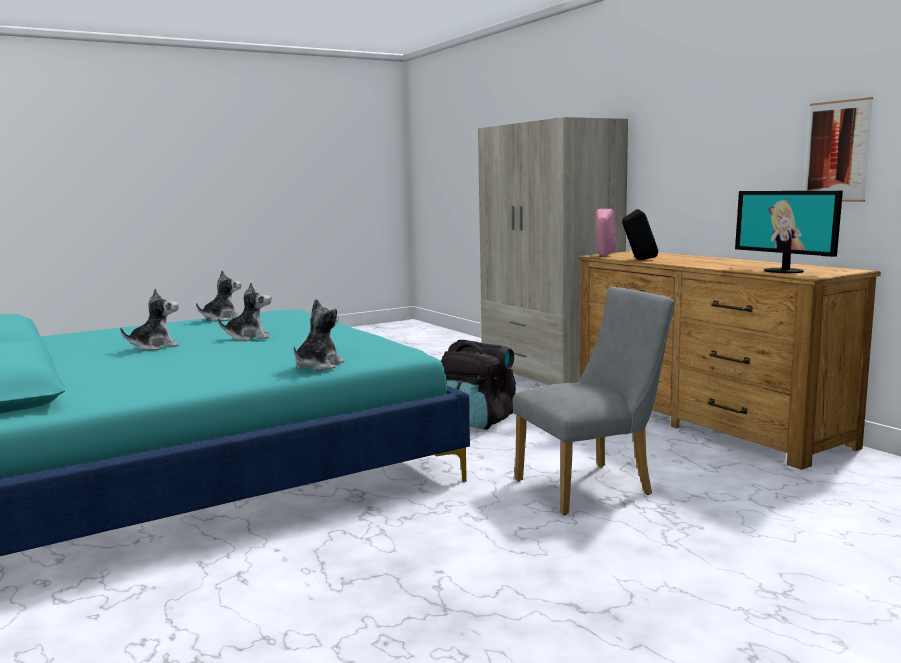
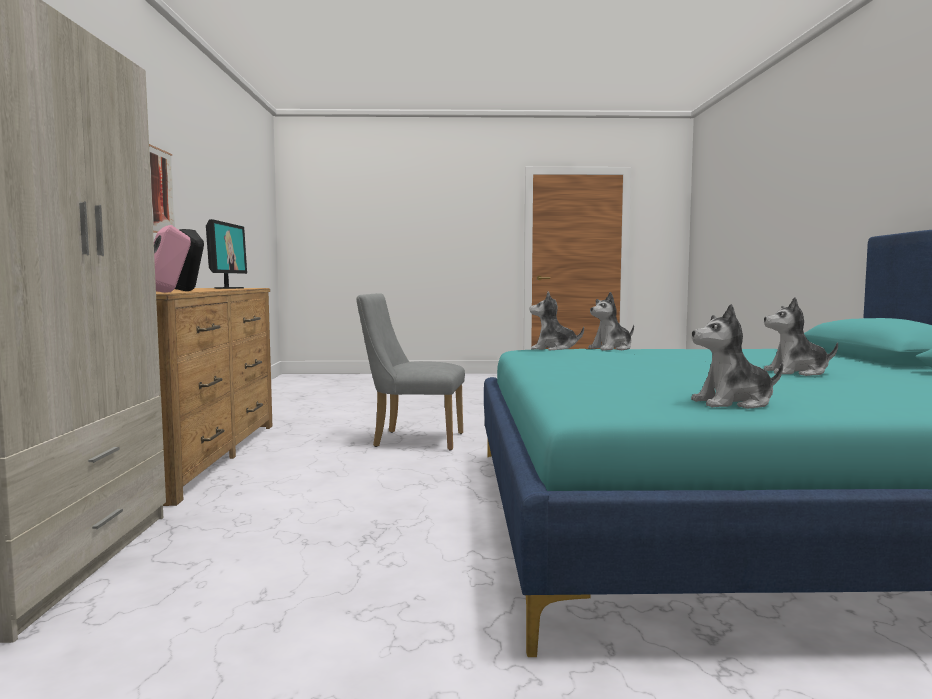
camera: 150 degrees left, 5 degrees down
(249, 337) = (673, 373): plush toy -> plush toy (553, 349)
(478, 421) = (370, 500): black backpack -> none

